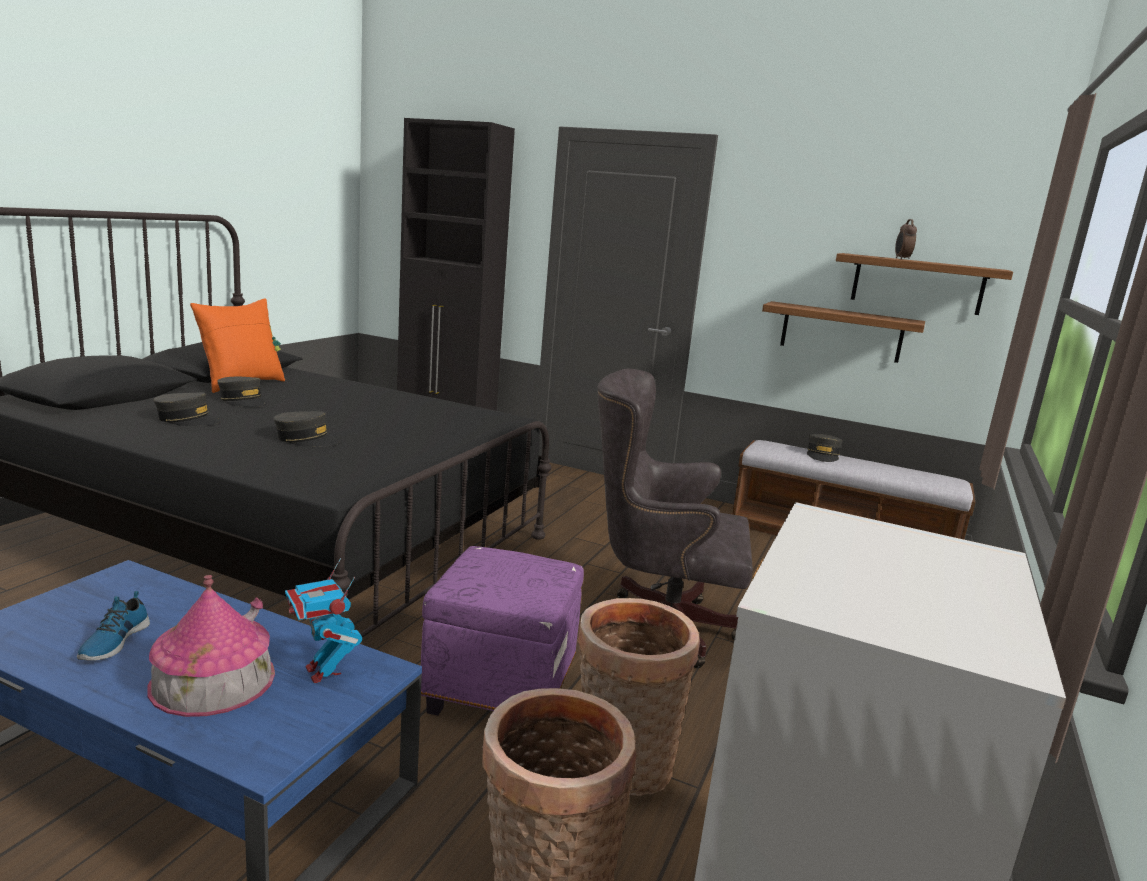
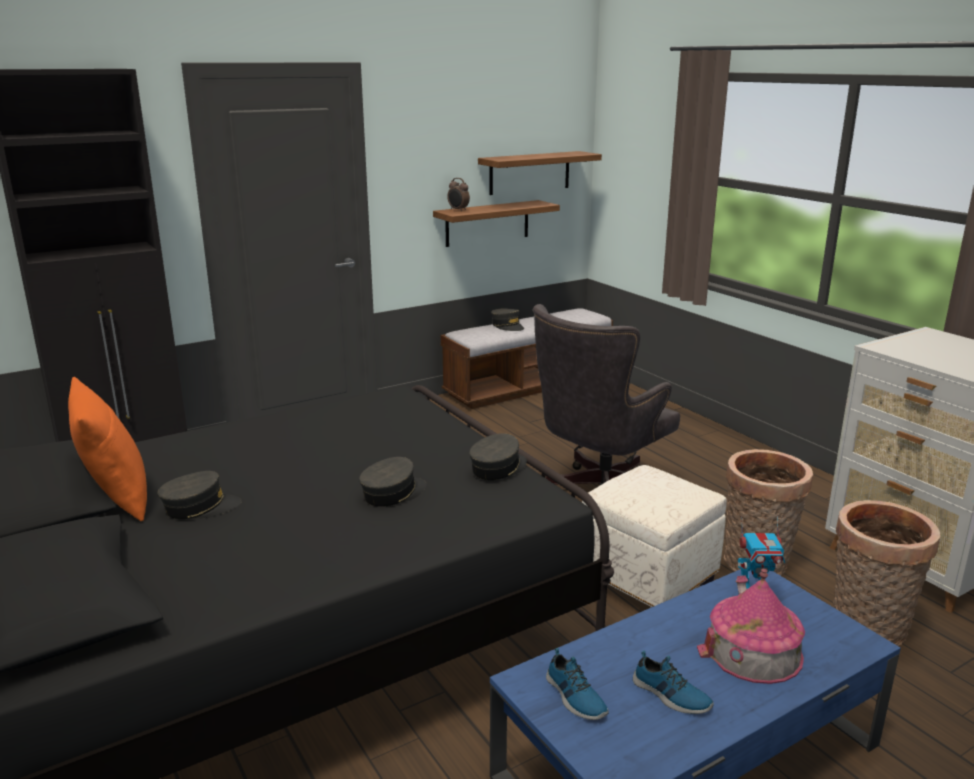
camera: 55 degrees left, 5 degrees up
(102, 597) = (574, 697): none -> shoe
(187, 420) = (255, 549): grey cap -> grey cap (498, 468)
(501, 691) = (649, 584): purple ottoman -> white ottoman
(901, 259) = (527, 156): alarm clock -> alarm clock (458, 210)

